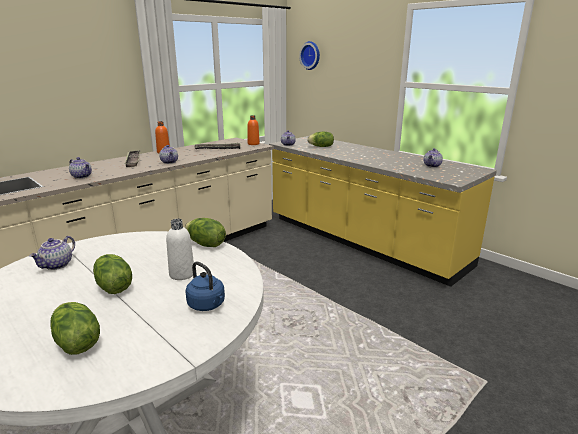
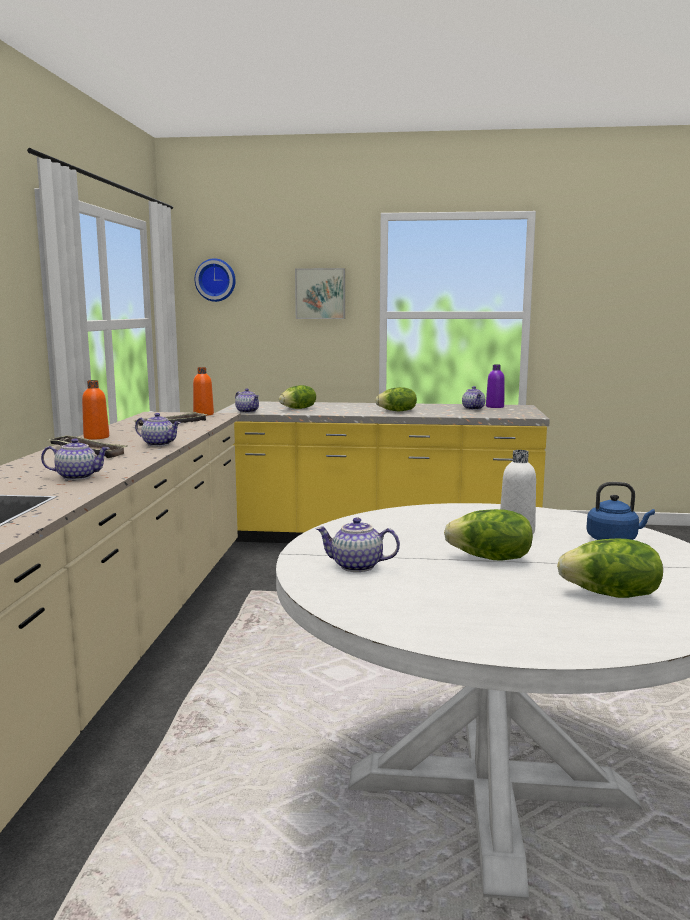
camera: 40 degrees left, 10 degrees down
(57, 265) = (356, 567): teapot -> teapot turned 120 degrees clockwise
(205, 244) = (453, 509): lettuce -> lettuce (397, 411)
(365, 66) = (320, 293): none -> picture
(455, 167) = (494, 407): none -> purple bottle

